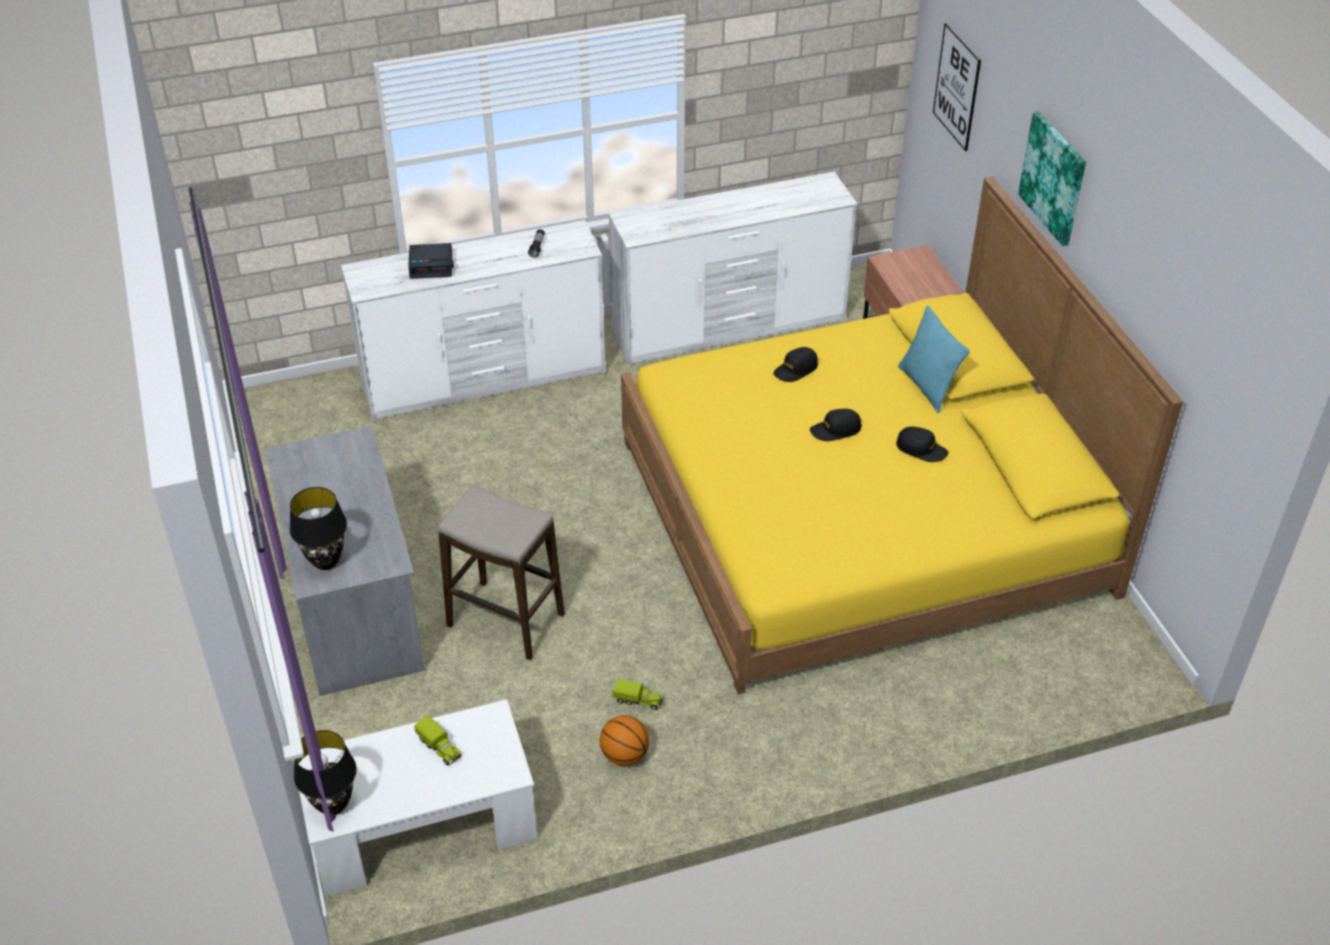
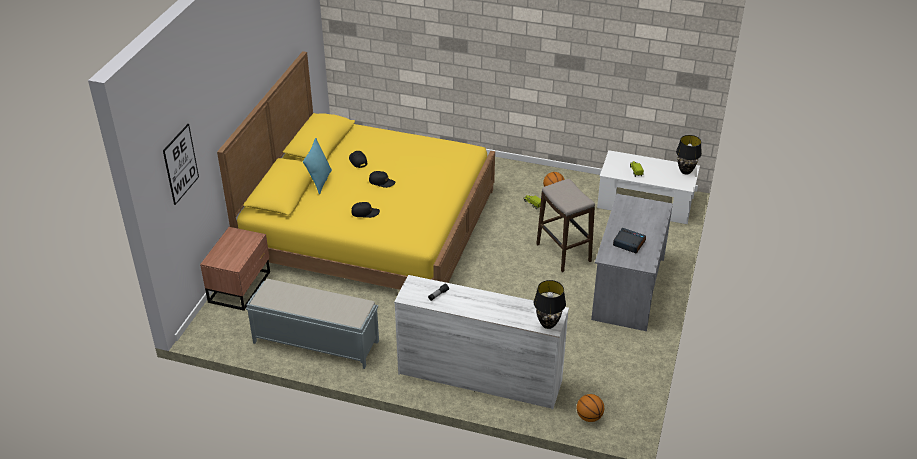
camera: 145 degrees left, 5 degrees down
(309, 396) = (589, 417): none -> basketball
(325, 562) = (652, 211): black table lamp -> black table lamp (548, 324)
(432, 265) = (507, 310): alarm clock -> alarm clock (628, 243)
(730, 327) = (315, 342): white dresser -> grey bench
(1054, 178) = (236, 91): picture -> none

